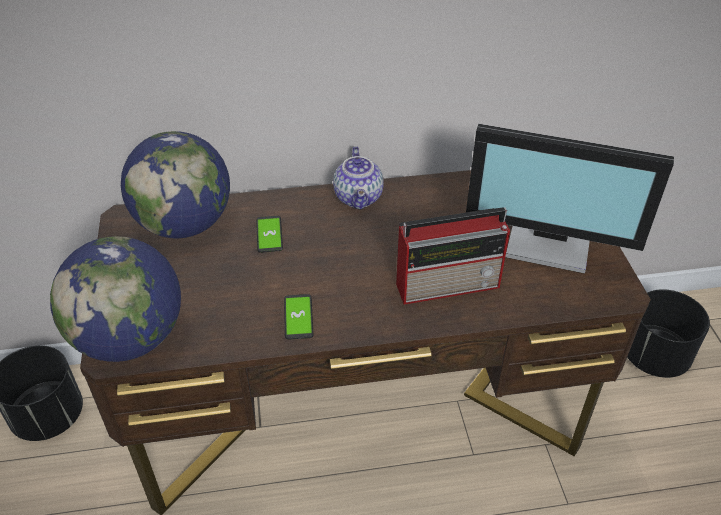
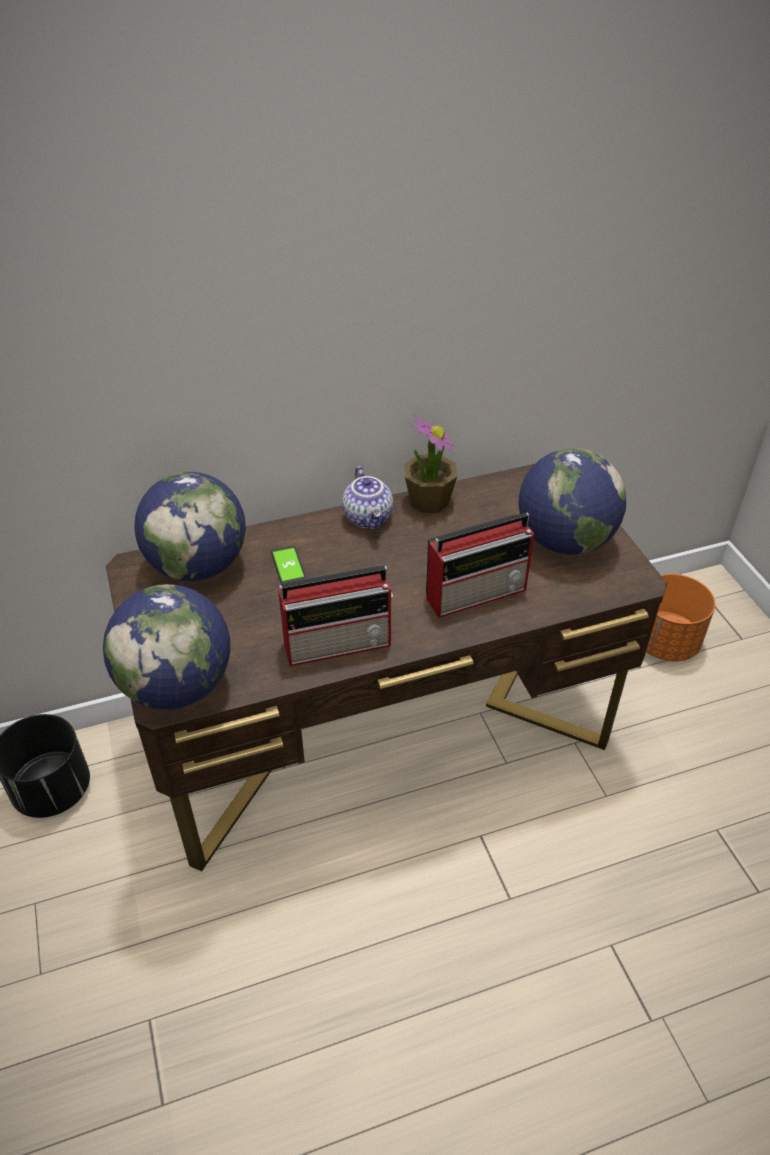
camera: 10 degrees left, 0 degrees up
(298, 317) = (339, 643): phone -> radio
(421, 188) = (428, 501): none -> potted plant
(550, 243) = (564, 541): monitor -> globe
(654, 356) = (664, 642): black planter -> orange planter

